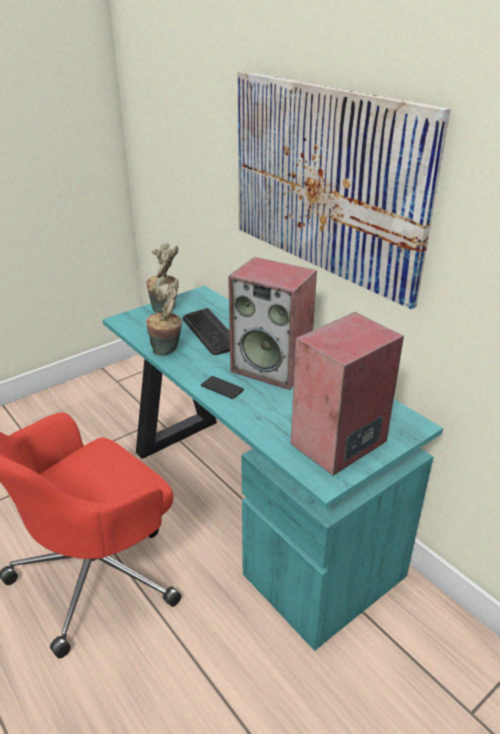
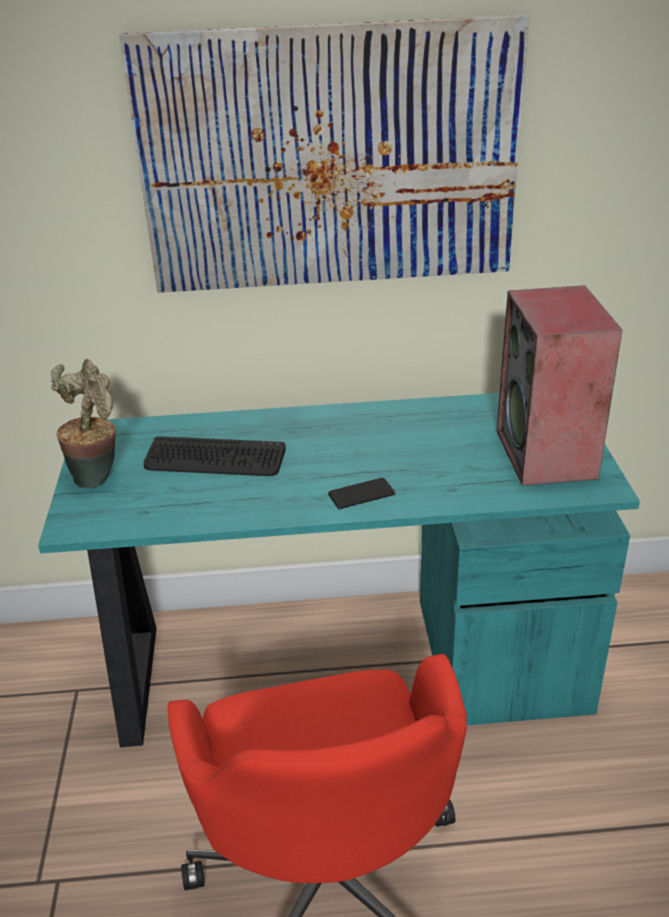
camera: 55 degrees left, 0 degrees up
(168, 350) = (216, 508): potted plant -> none
(272, 368) = (357, 443): speaker -> none

